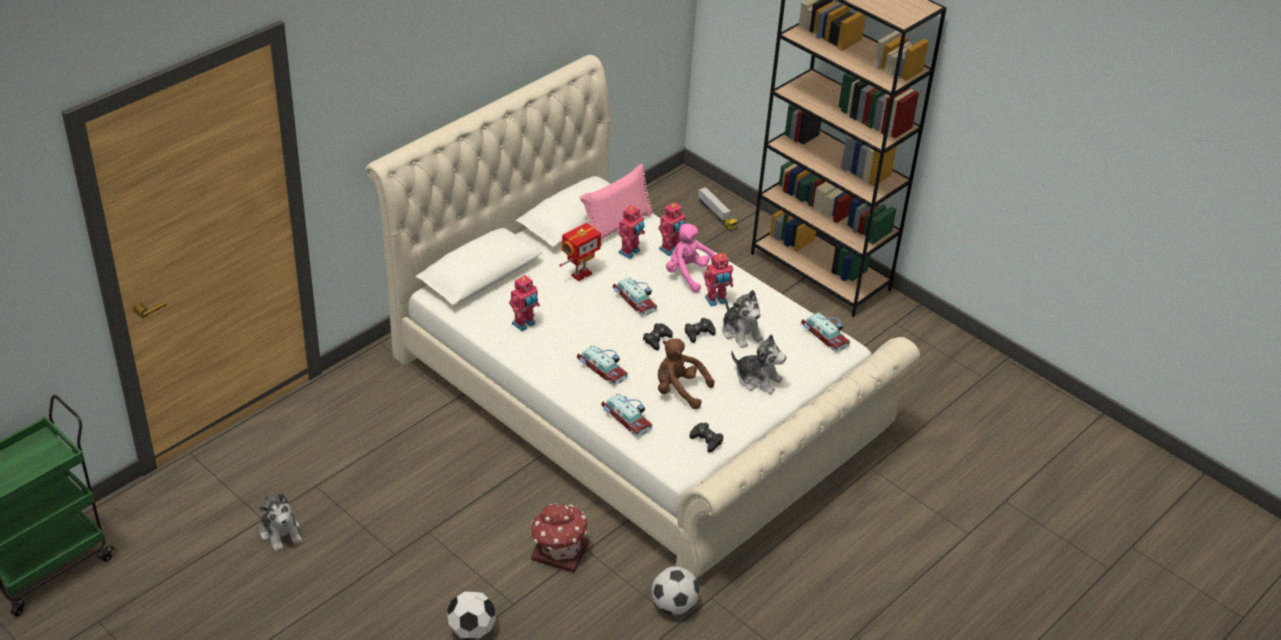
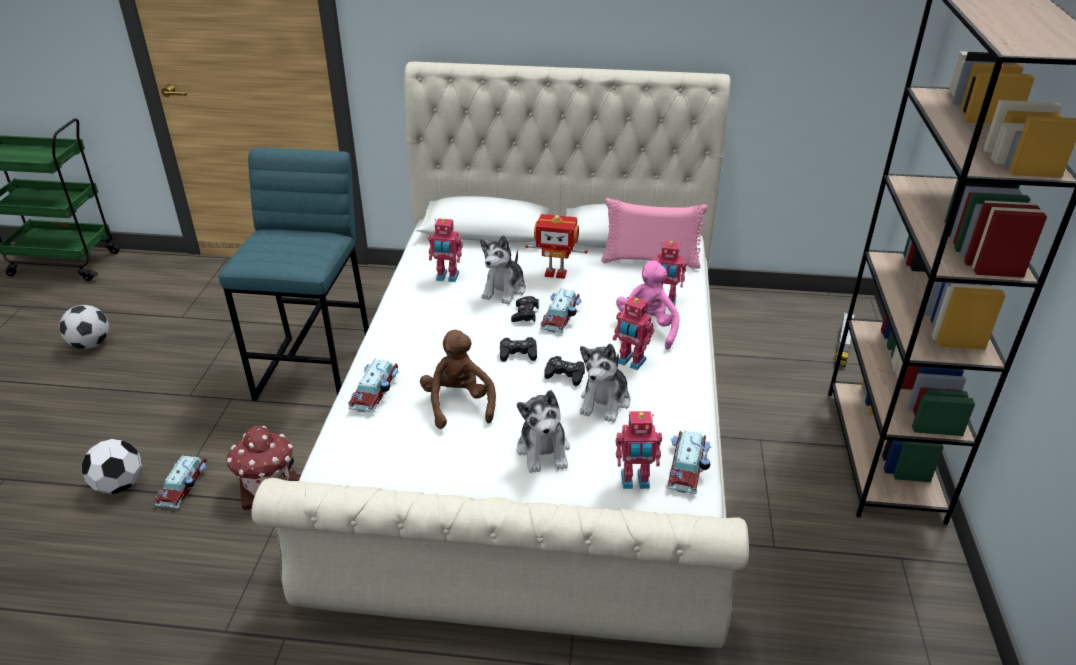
camera: 55 degrees right, 5 degrees down
(281, 532) = (172, 331): plush toy -> plush toy (504, 290)
(443, 470) = (315, 369): none -> turquoise stool
(602, 367) = (436, 342): toy car -> toy car (184, 484)
(630, 252) = (625, 283): toy robot -> toy robot (635, 481)
(674, 605) = (249, 612): football -> football (91, 344)
(706, 440) = (396, 460): black game controller -> black game controller (525, 314)

